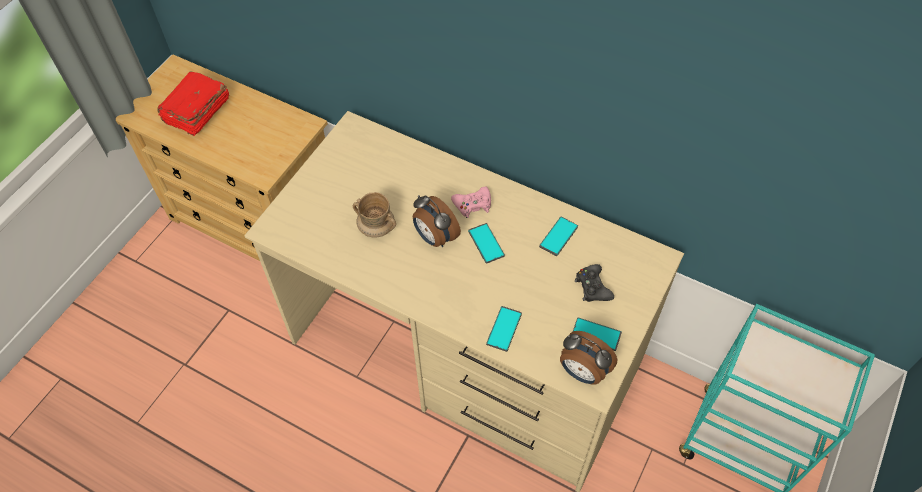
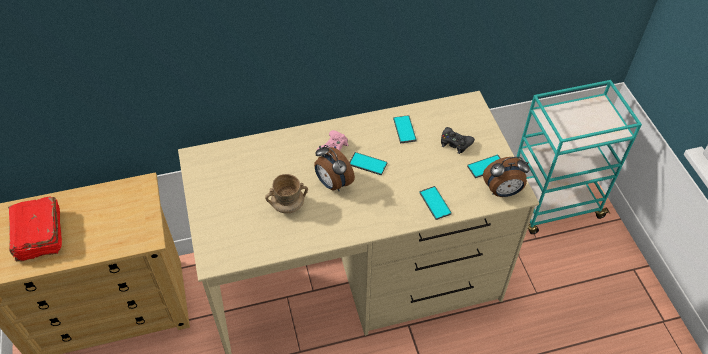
camera: 45 degrees left, 5 degrees down
(435, 237) = (332, 183): alarm clock -> alarm clock turned 45 degrees clockwise

